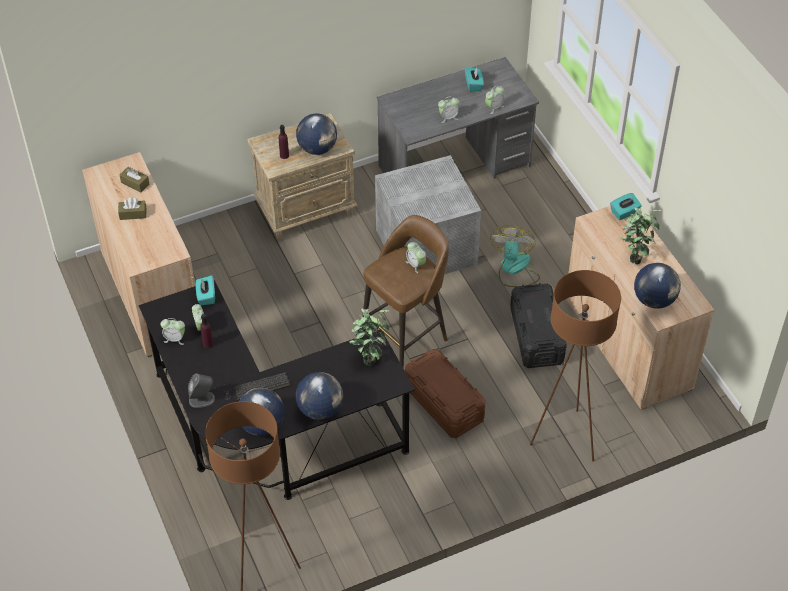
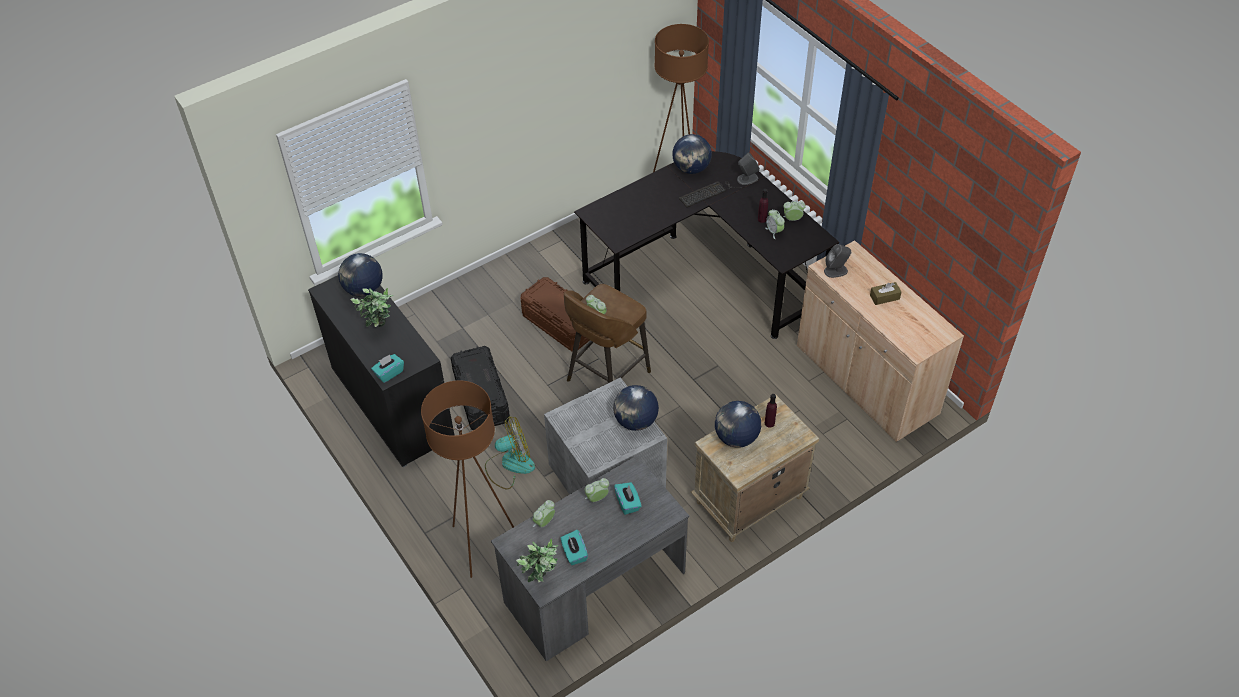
camera: 170 degrees right, 0 degrees up
(135, 183) = (901, 329): brown tissue box -> none
(165, 247) = (836, 271): none -> grey speaker
(206, 296) = (782, 257): turquoise tissue box -> turquoise tissue box (628, 503)
(320, 409) = (648, 185): globe -> globe (636, 421)
(369, 356) = (618, 230): potted plant -> potted plant (541, 581)
(514, 269) = (509, 465): fan -> fan turned 105 degrees counterclockwise
(565, 438) = (449, 311): brown floor lamp -> brown floor lamp (481, 544)
(627, 344) = (392, 403): beige cabinet -> black cabinet

